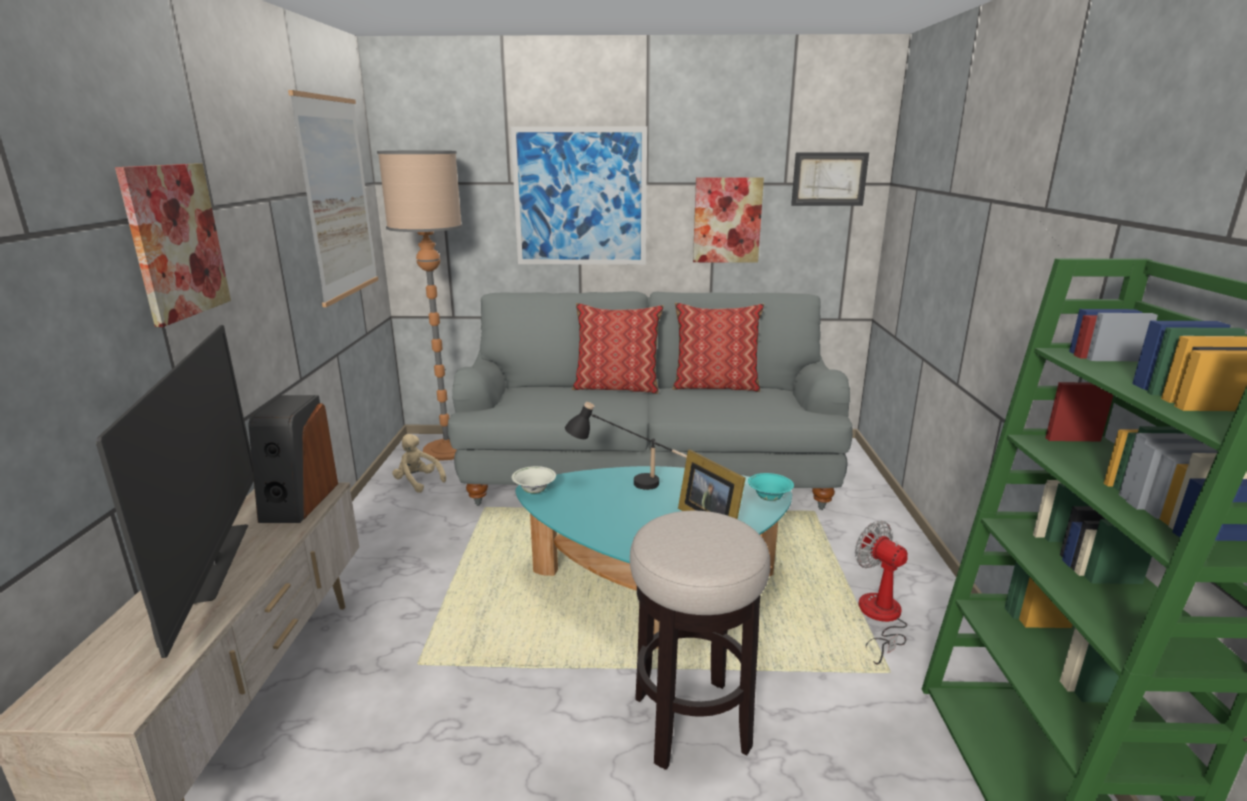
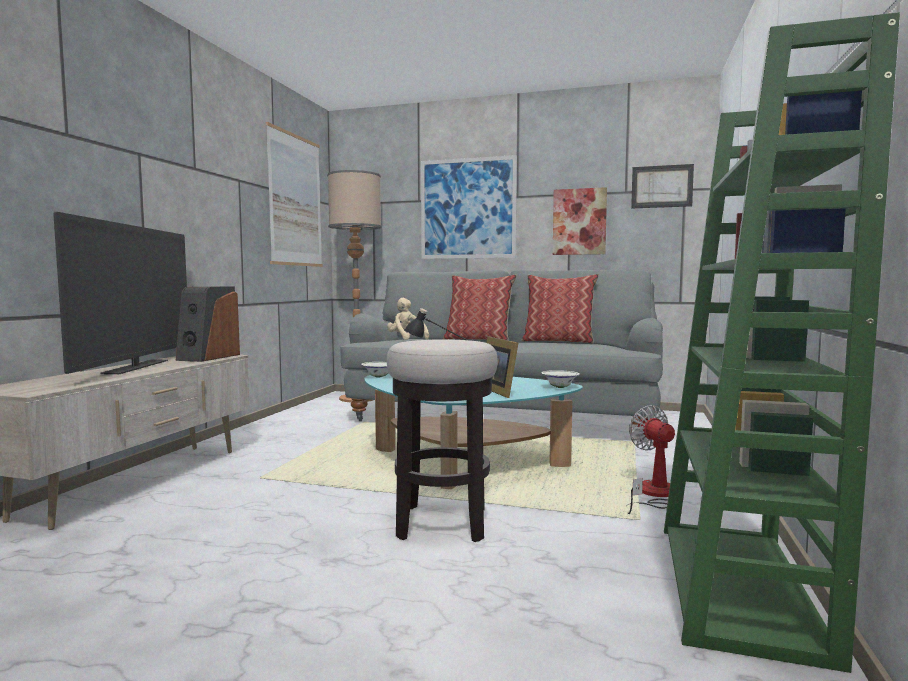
camera: 15 degrees right, 15 degrees down
(175, 241) = (162, 175): picture -> none
(418, 482) = (325, 409): beige plush toy -> beige plush toy (406, 339)
(769, 498) = (560, 387): turquoise bowl -> white bowl

